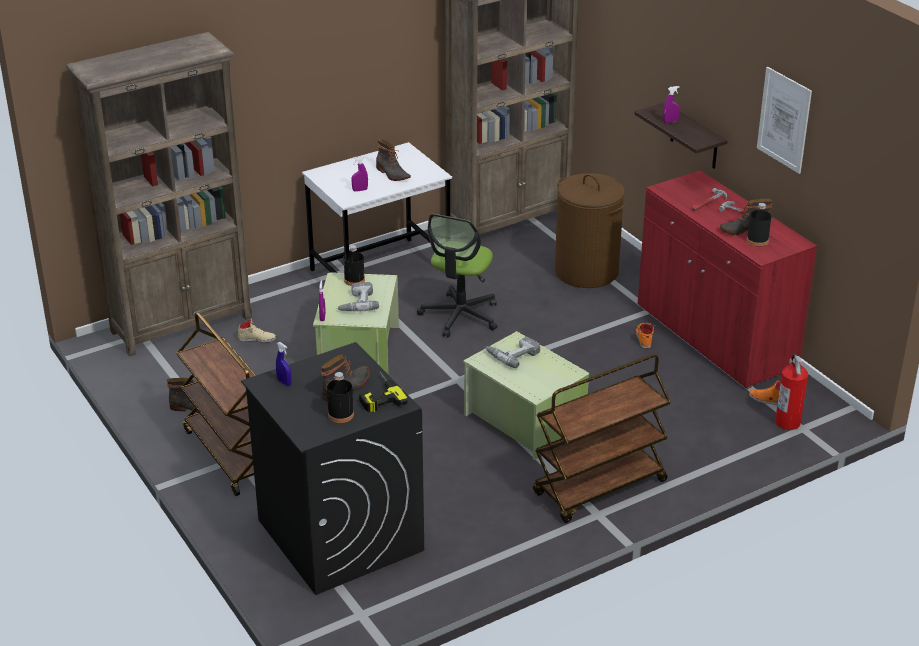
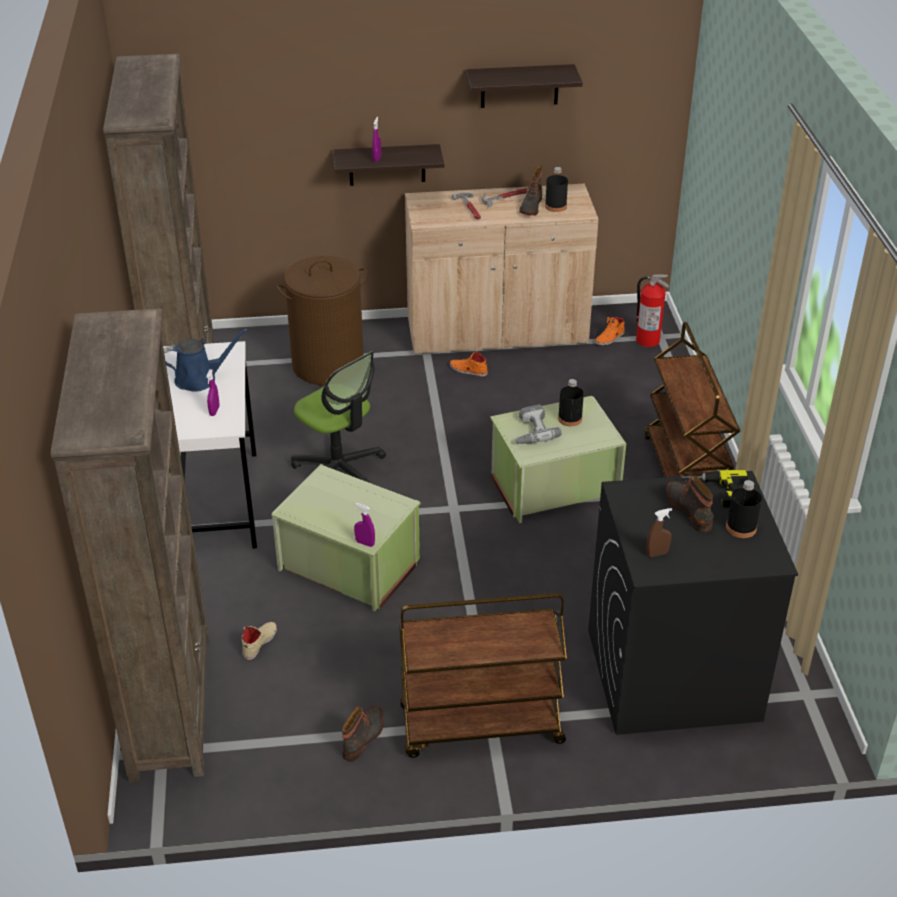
camera: 65 degrees left, 5 degrees up
(284, 382) = (657, 554): blue spray bottle -> brown spray bottle
(354, 280) = (306, 498): black bottle -> black bottle (570, 418)
(356, 303) = (354, 509): power drill -> none
(392, 174) = (200, 379): boot -> blue watering can
(715, 337) = (497, 331): red cabinet -> beige cabinet
(784, 120) = (519, 86): picture -> shelf

